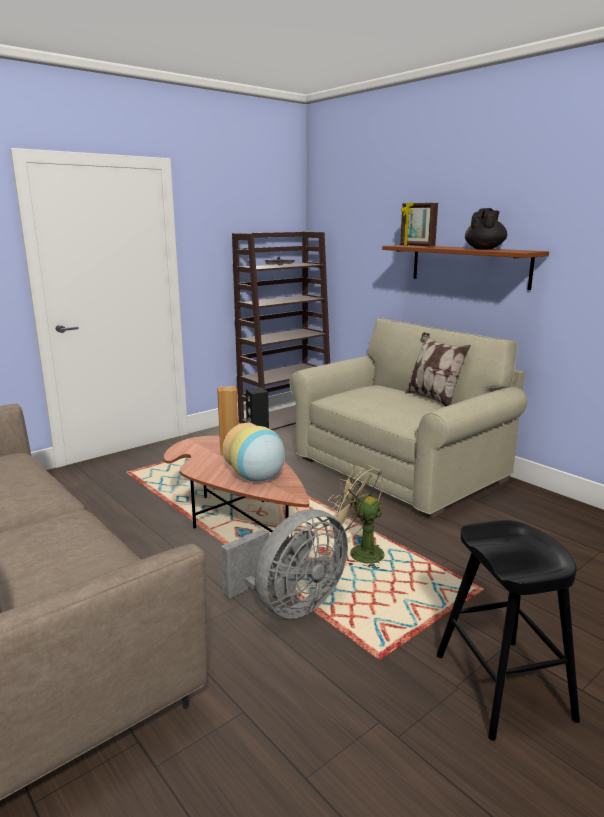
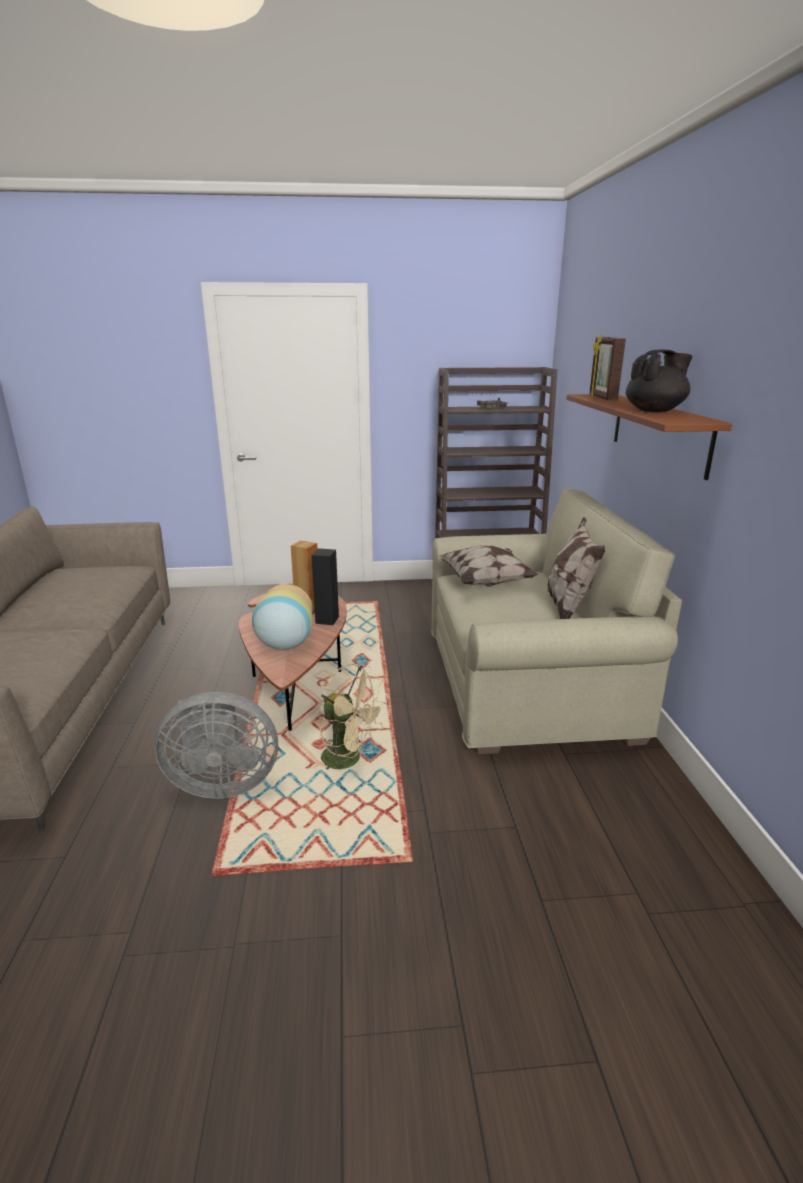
camera: 35 degrees right, 5 degrees up
(359, 396) = (486, 582): none -> pillow
(359, 552) = (349, 759): beige fan -> beige fan turned 135 degrees clockwise
(502, 686) = (272, 973): black stool -> none

